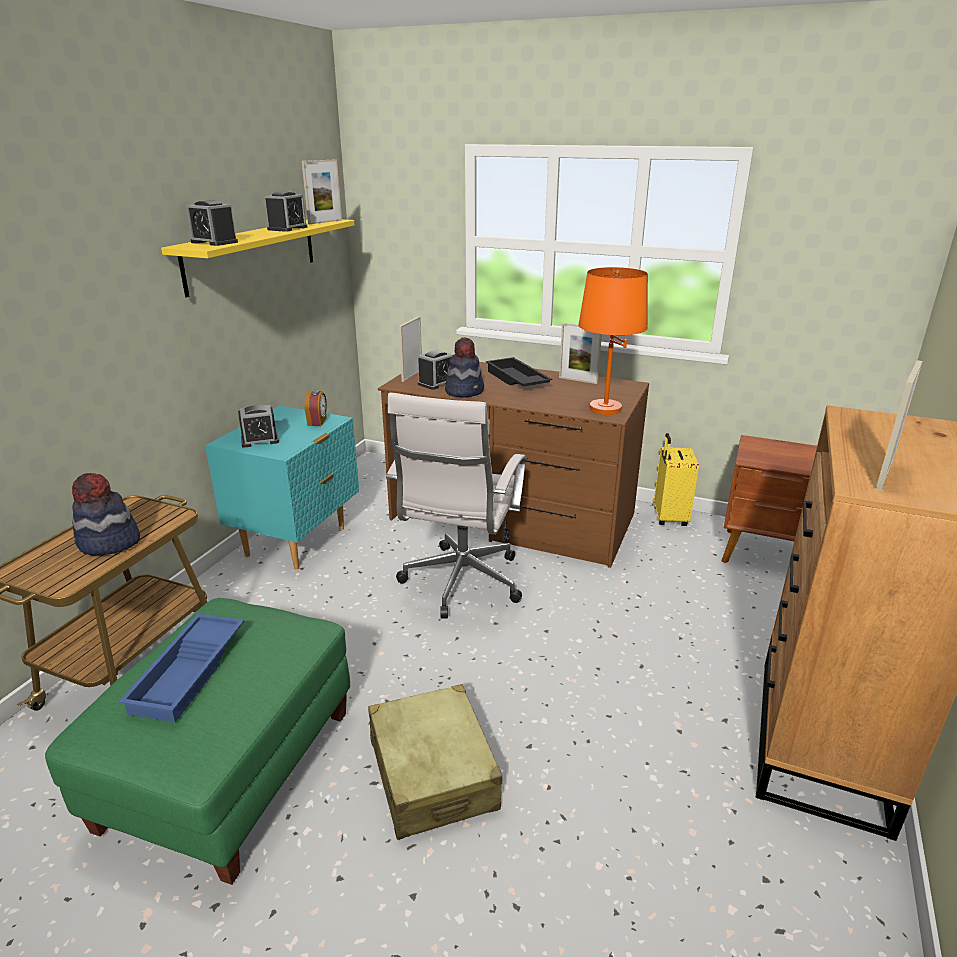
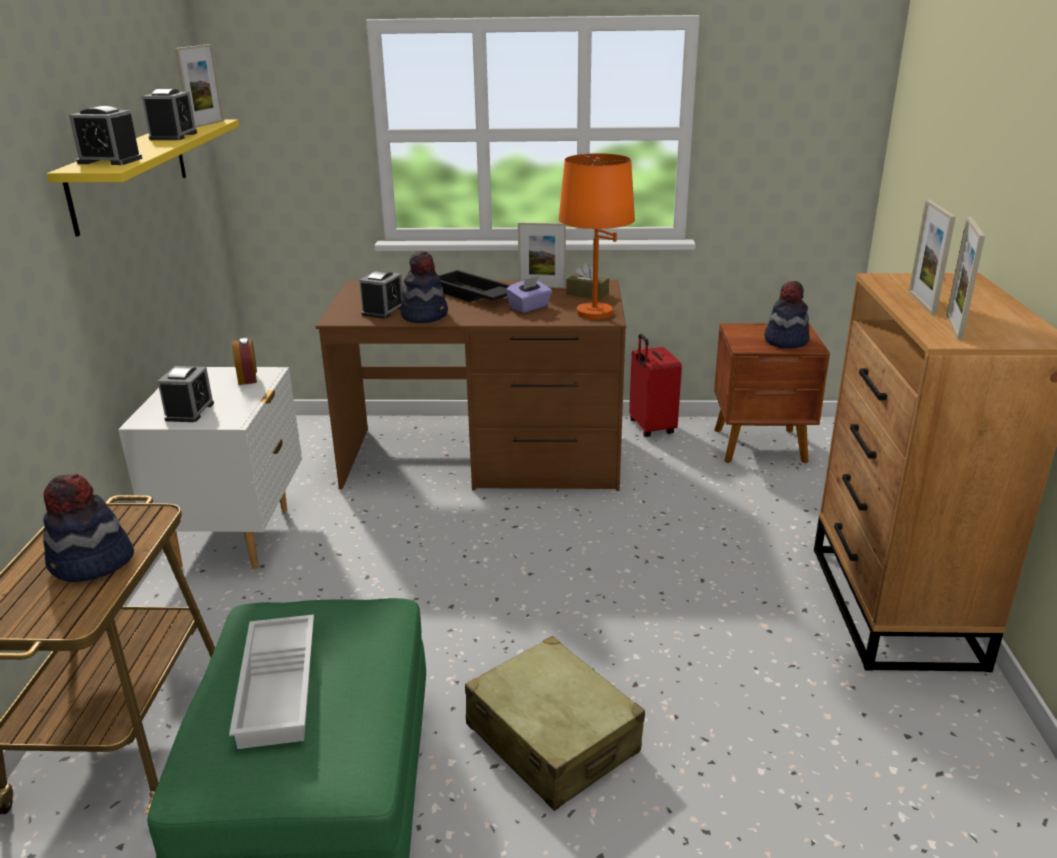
camera: 20 degrees left, 0 degrees up
(190, 673) = (280, 687): blue tray -> white tray
(260, 440) = (189, 411): alarm clock -> alarm clock turned 45 degrees counterclockwise
(297, 542) = (236, 537): turquoise nightstand -> white nightstand
(412, 375) = (346, 306): picture frame -> picture frame (921, 302)
(460, 584) = (467, 542): white office chair -> none
(554, 396) = (529, 307): none -> purple tissue box
(612, 391) = (587, 294): none -> brown tissue box
(668, 517) = (650, 428): yellow suitcase -> red suitcase
(795, 460) = (785, 341): none -> hat

